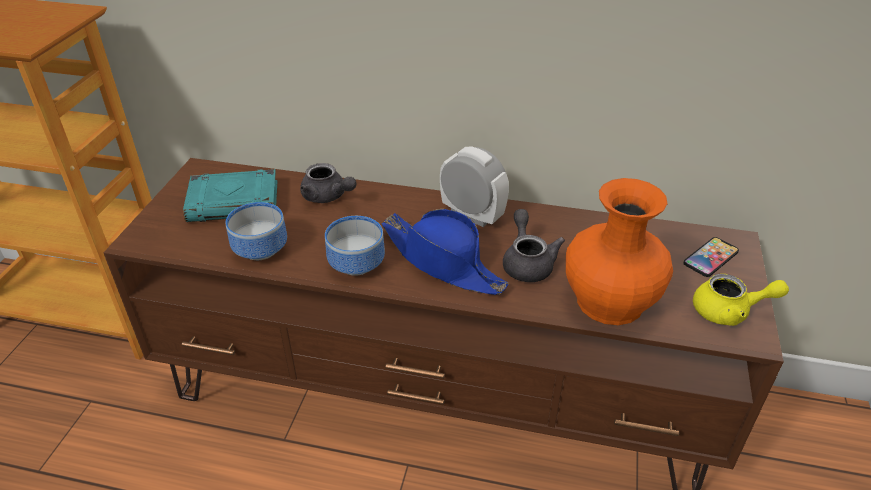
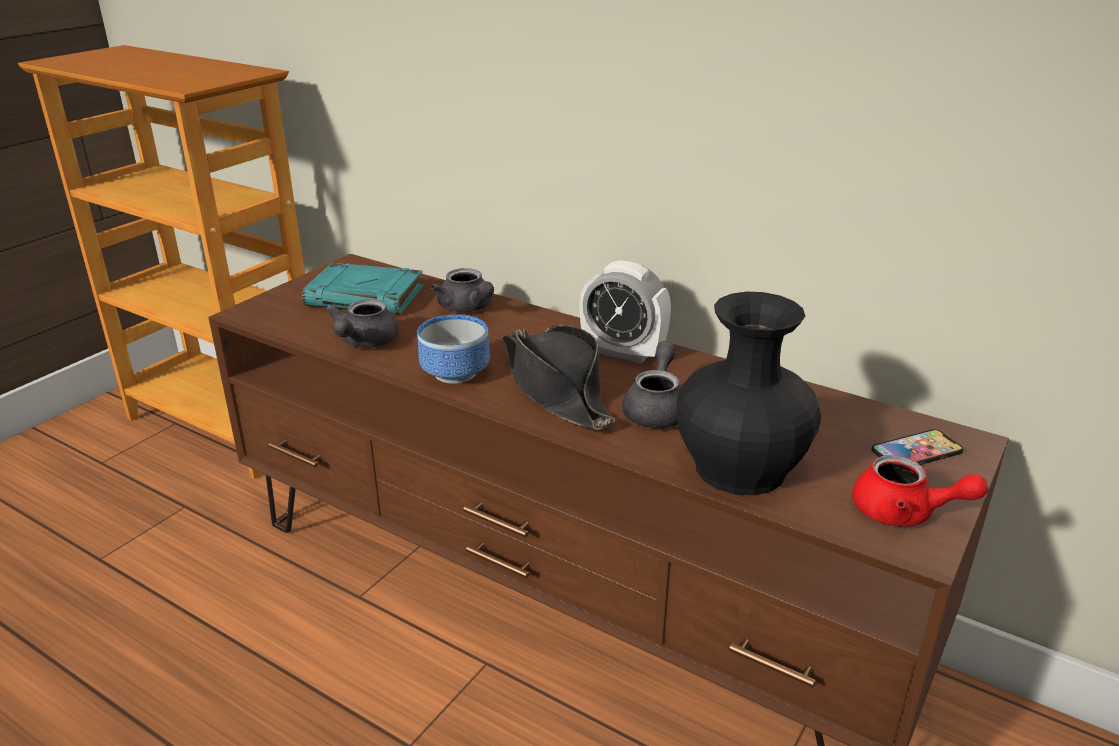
camera: 20 degrees right, 10 degrees down
(262, 250) = (364, 343): bowl -> grey teapot
(443, 261) = (556, 389): blue hat -> black hat
(472, 215) = (623, 352): alarm clock -> alarm clock turned 150 degrees clockwise
(611, 302) = (741, 469): orange vase -> black vase
(729, 312) = (904, 513): yellow teapot -> red teapot

